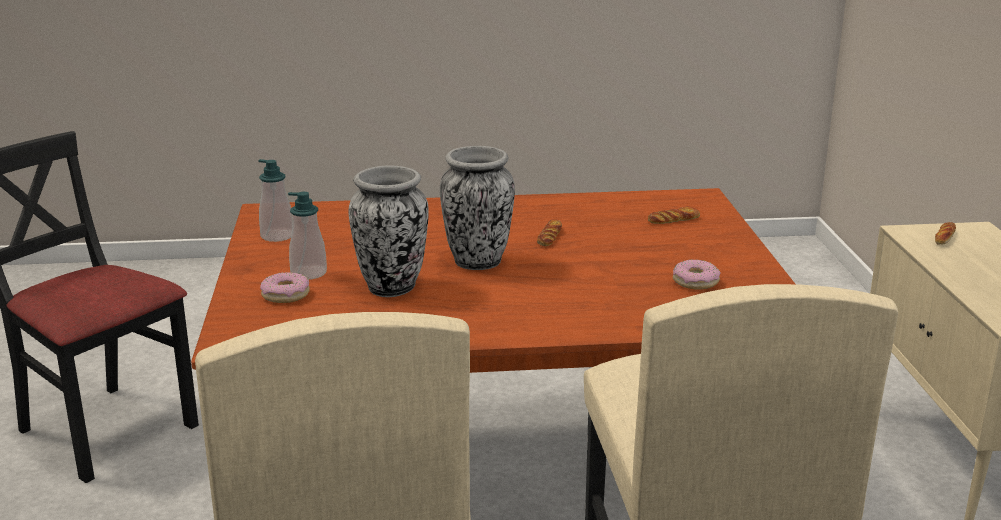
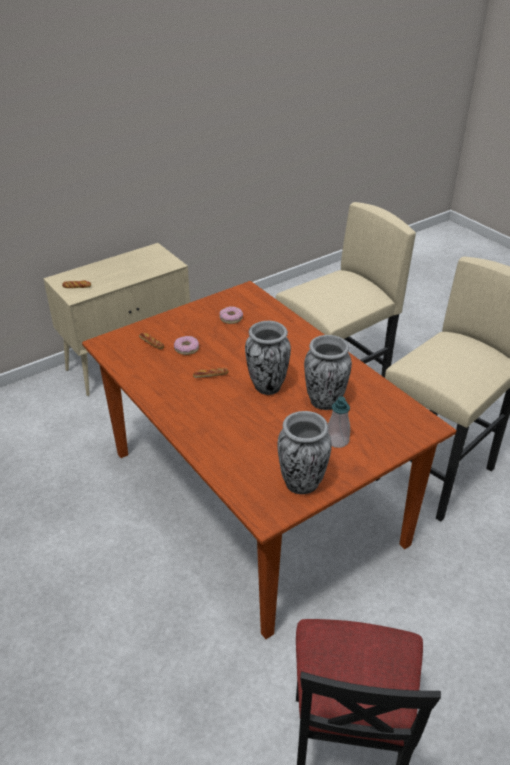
camera: 120 degrees left, 15 degrees up
(277, 236) = (301, 484): soap dispenser -> vase
(285, 295) = (369, 435): donut -> donut (186, 349)

